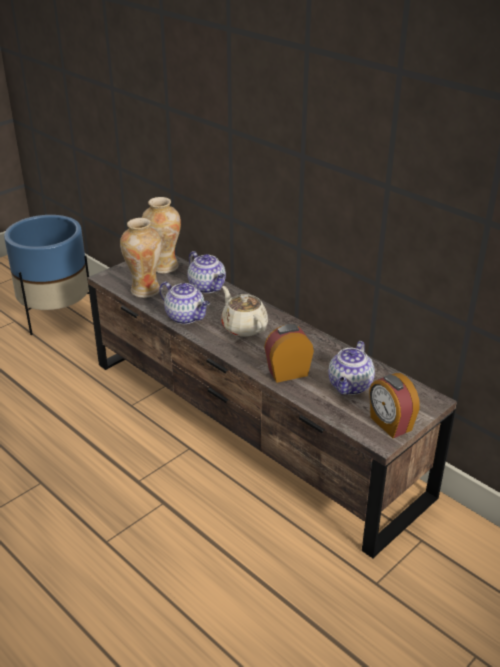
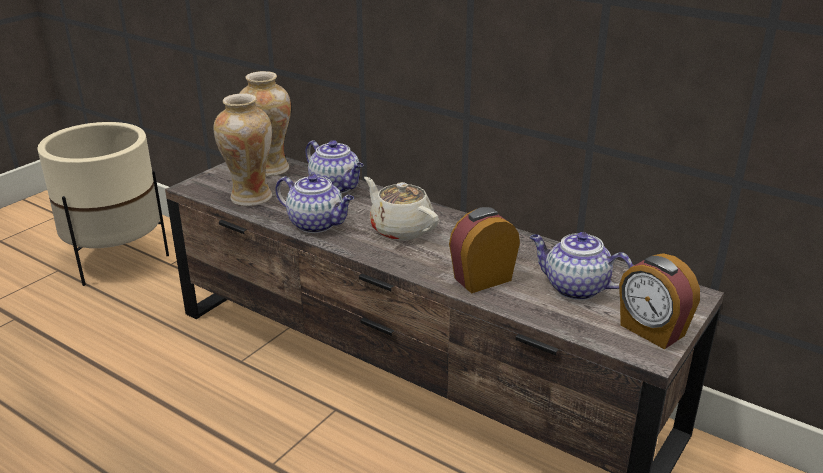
camera: 10 degrees left, 5 degrees down
(56, 317) = (117, 260): blue planter -> beige planter
(350, 386) = (574, 288): teapot -> teapot turned 105 degrees clockwise

